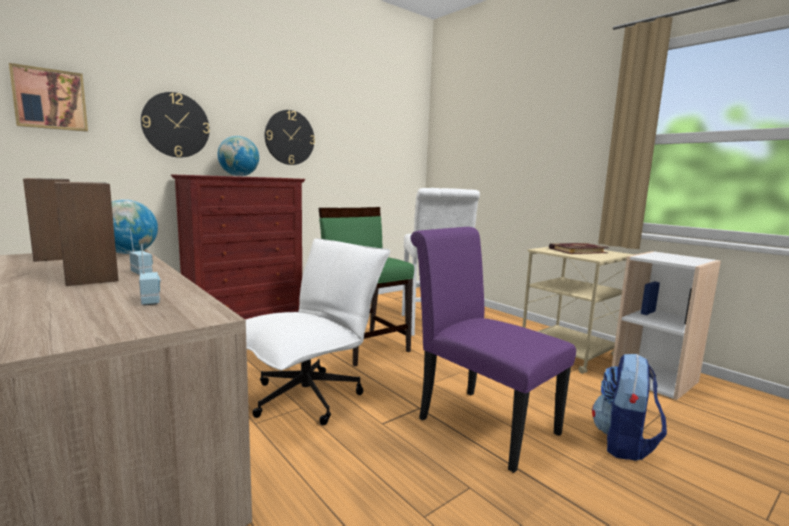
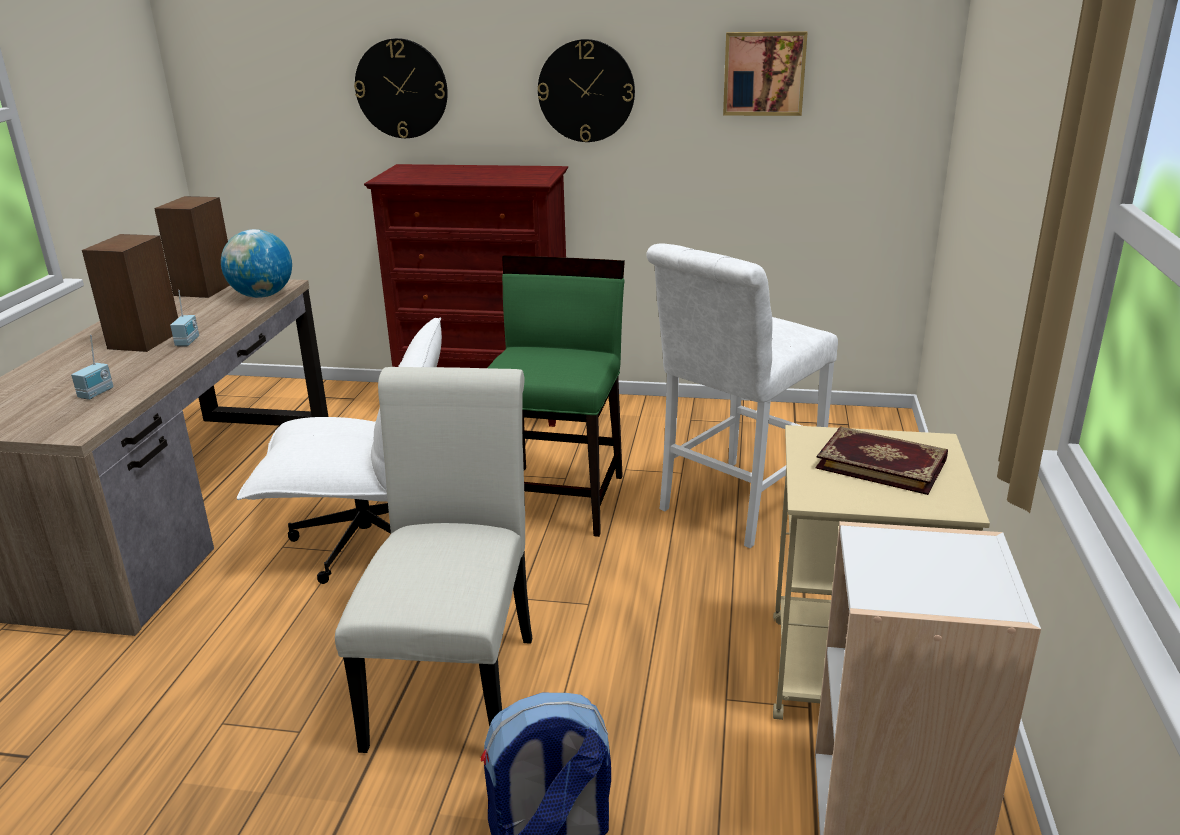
camera: 50 degrees right, 15 degrees up
(50, 99) = (259, 71): picture -> picture (764, 73)
(239, 176) = (474, 171): globe -> none
(479, 422) = (456, 681): purple chair -> white chair

